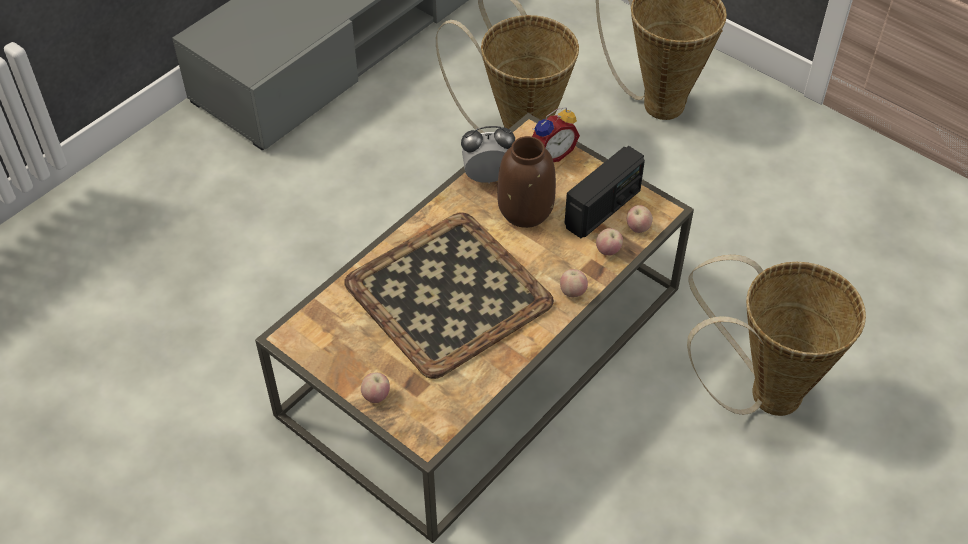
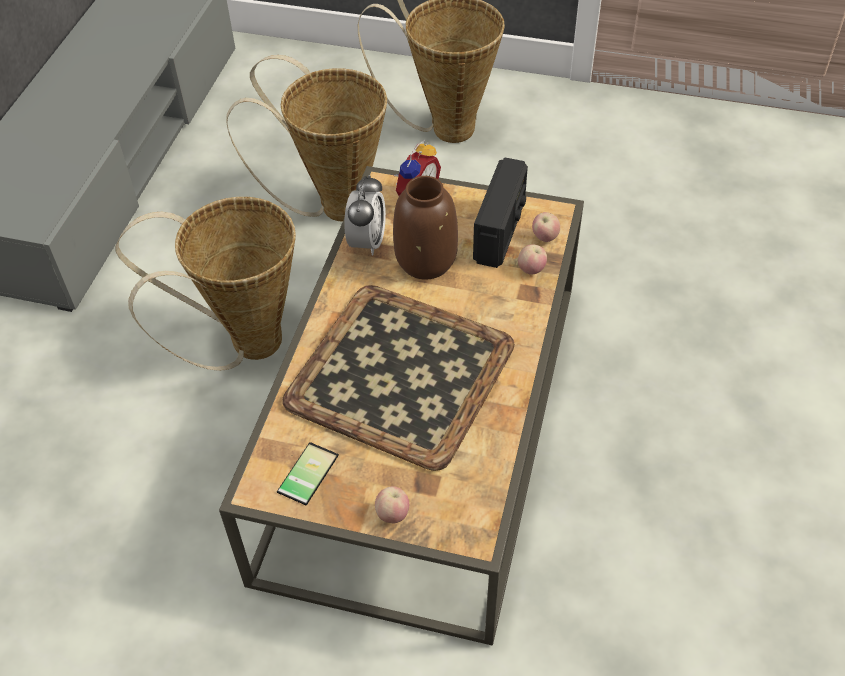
camera: 25 degrees left, 0 degrees up
(331, 338) = (305, 472): none -> phone
(488, 177) = (367, 242): alarm clock -> alarm clock turned 135 degrees clockwise
(572, 292) = (524, 323): apple -> none
(762, 394) = (704, 358): basket -> basket (244, 345)

